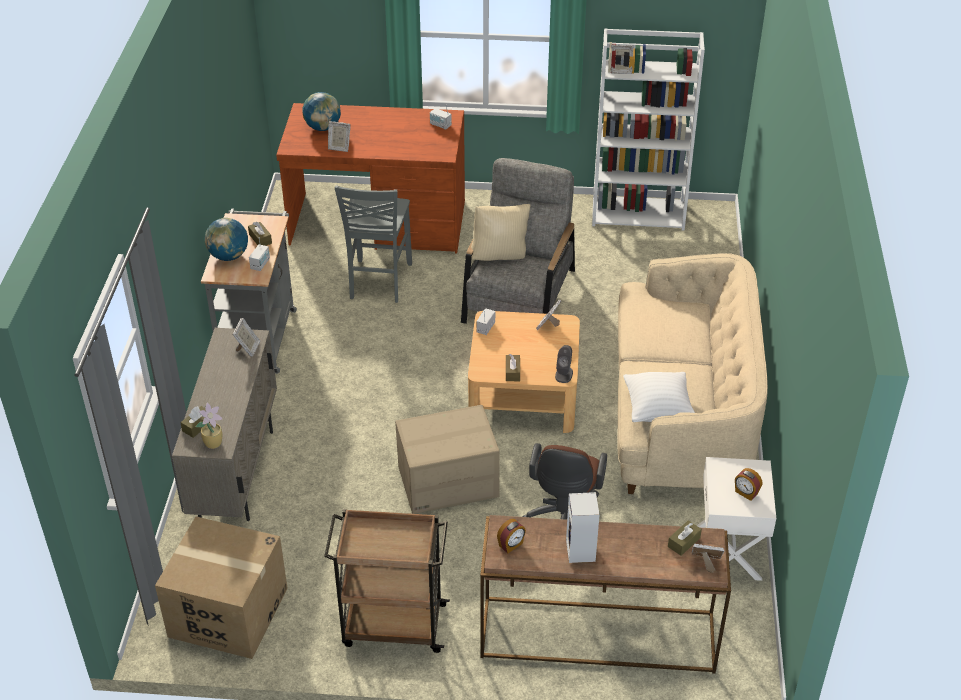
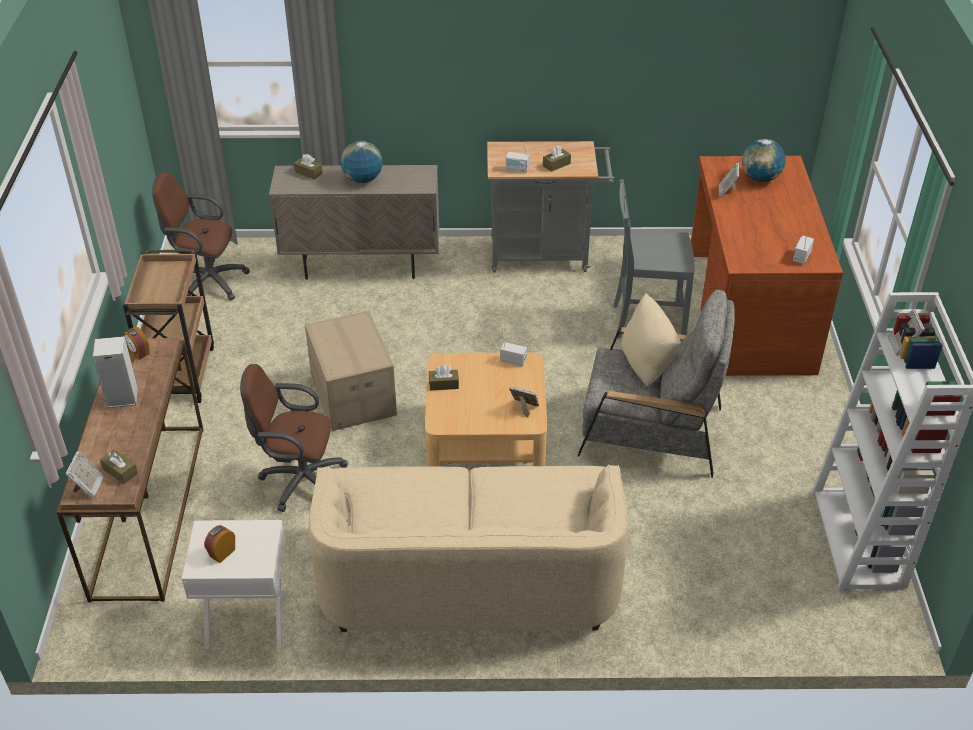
camera: 85 degrees right, 0 degrees up
(214, 443) = (288, 183): potted plant -> none
(228, 612) = (207, 281): cardboard box -> brown office chair
(229, 256) = (526, 151): globe -> globe (362, 179)
(248, 349) = (408, 185): picture frame -> none
(564, 374) = (444, 423): grey speaker -> none
(657, 409) = (378, 493): white pillow -> none

